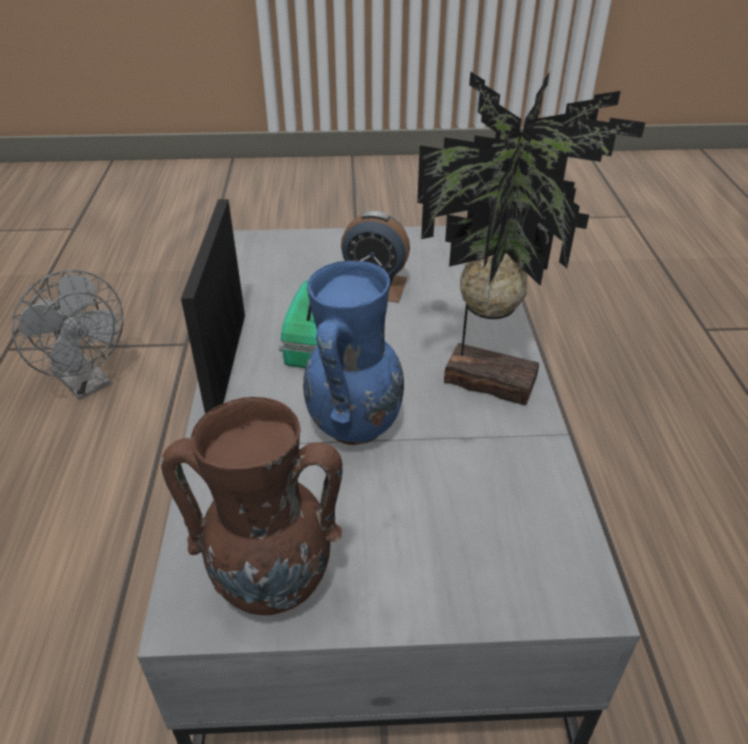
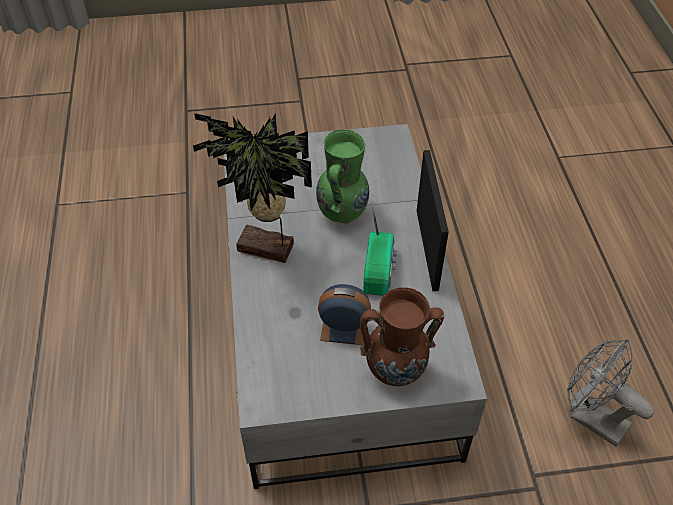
camera: 175 degrees right, 10 degrees up
(271, 583) = (366, 146): brown vase -> brown vase (396, 371)
(353, 428) = (343, 213): blue vase -> green vase

